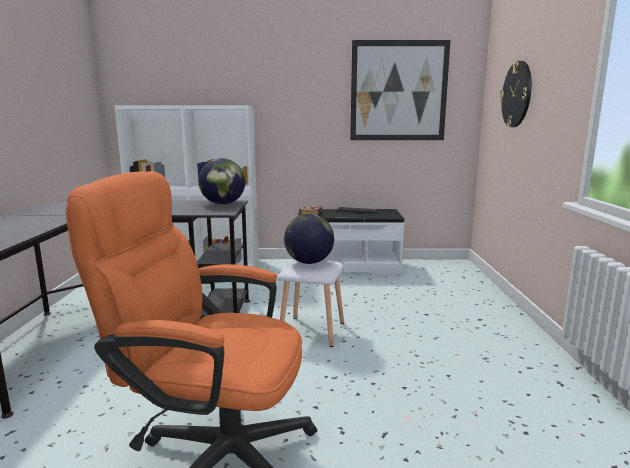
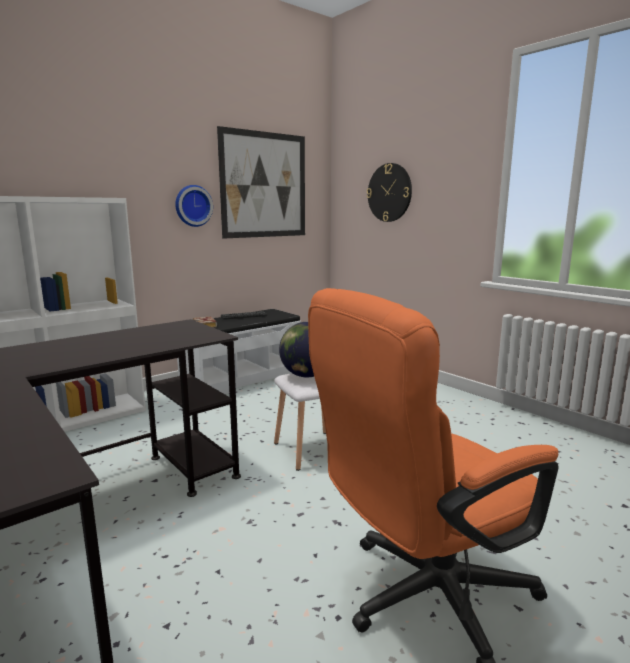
camera: 40 degrees left, 0 degrees up
(223, 204) = (178, 327): globe -> none
(324, 111) = (193, 206): none -> wall clock

